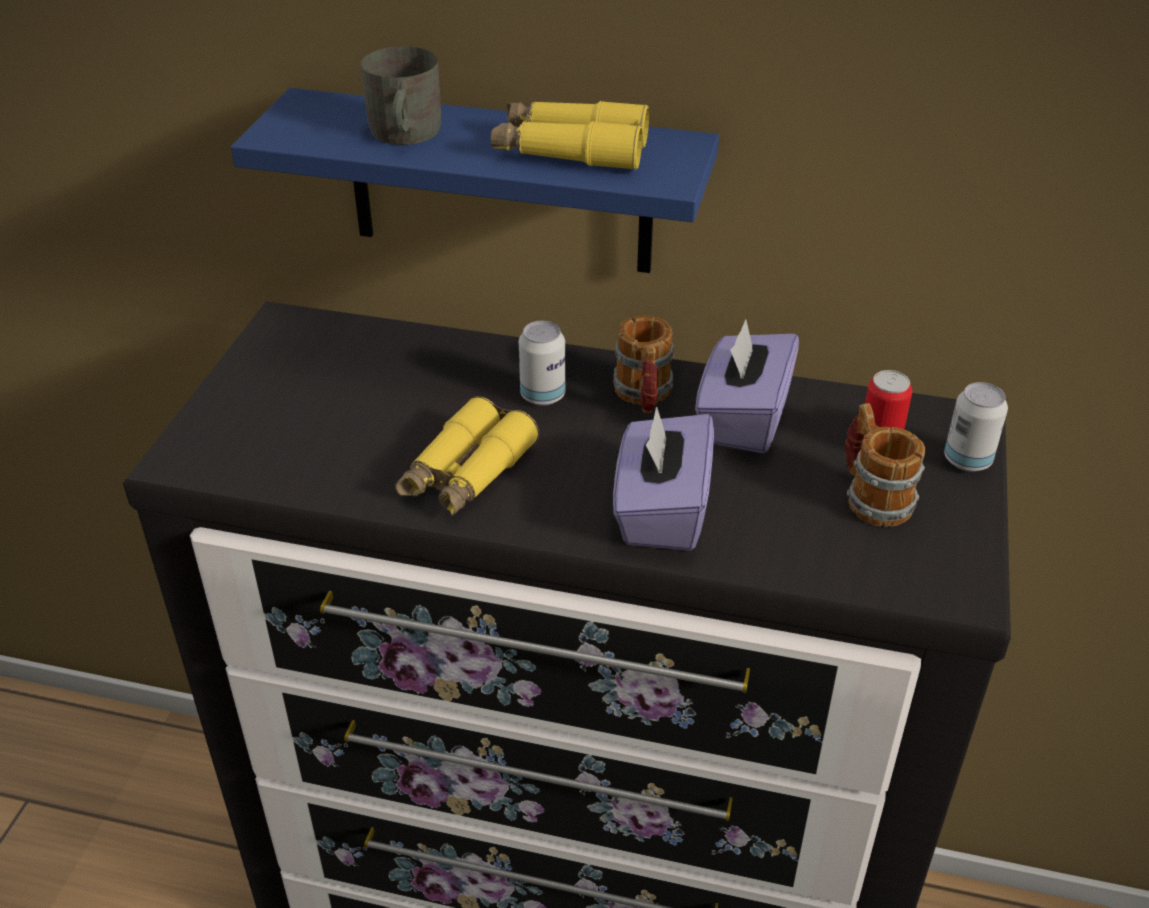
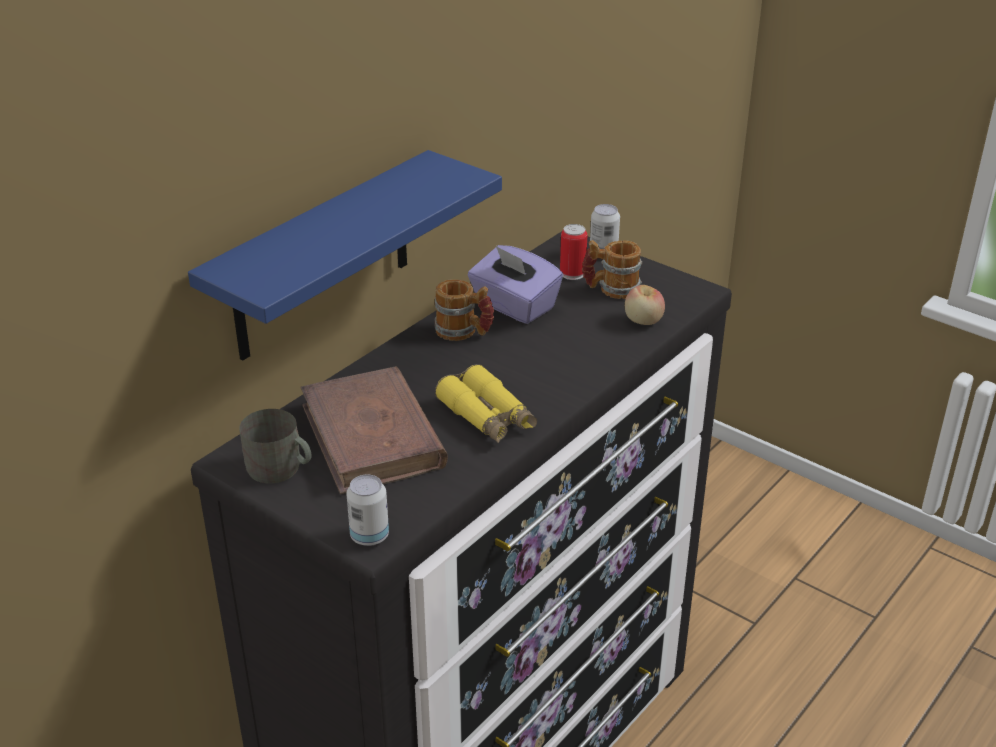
camera: 65 degrees left, 5 degrees down
(373, 398) = (372, 437): none -> brown book
(403, 134) = (321, 242): grey mug -> grey mug (280, 469)
(543, 396) = (431, 368): can -> can (369, 536)
(570, 151) = (405, 195): yellow binoculars -> none
(661, 511) = (575, 357): purple tissue box -> none
(813, 554) = (643, 321): none -> apple

